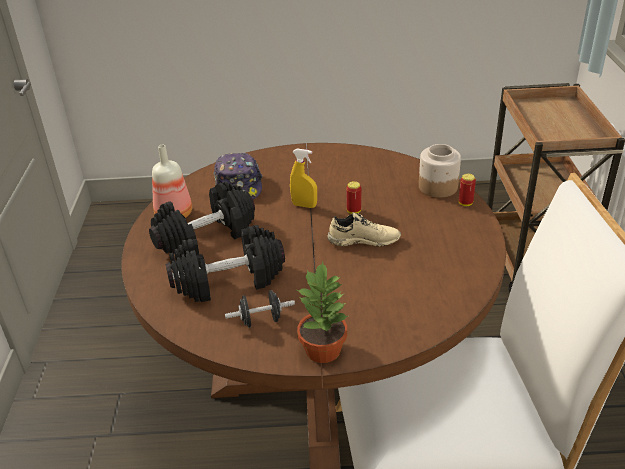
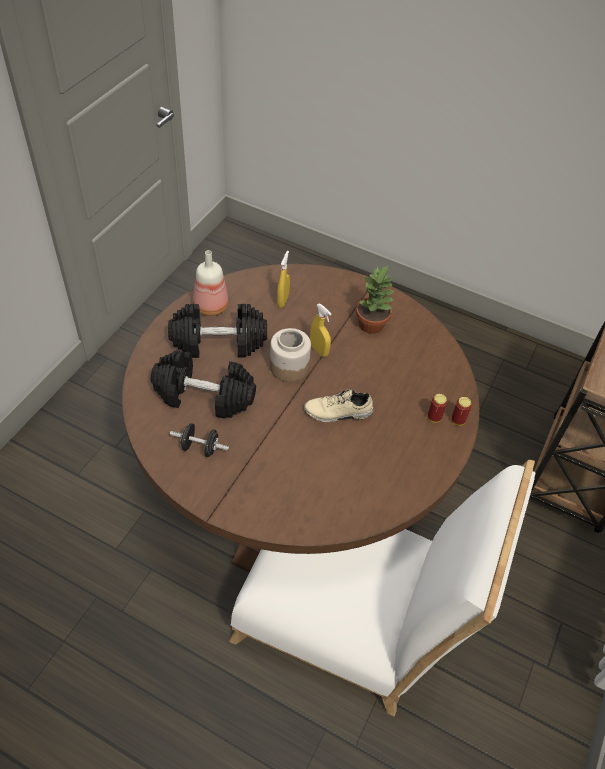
camera: 25 degrees right, 15 degrees up
(239, 185) = (283, 301): cap -> yellow spray bottle
(324, 350) = (224, 501): potted plant -> potted plant (372, 324)
(353, 211) = (354, 378): can -> can (434, 417)
(364, 240) = (338, 413): beige shoe -> beige shoe turned 150 degrees clockwise
(437, 187) = (448, 389): jar -> jar (288, 367)

